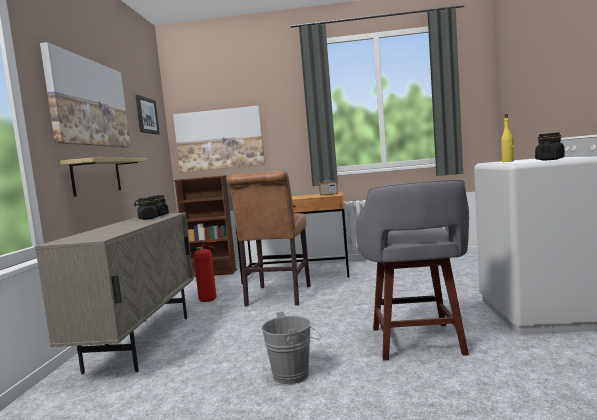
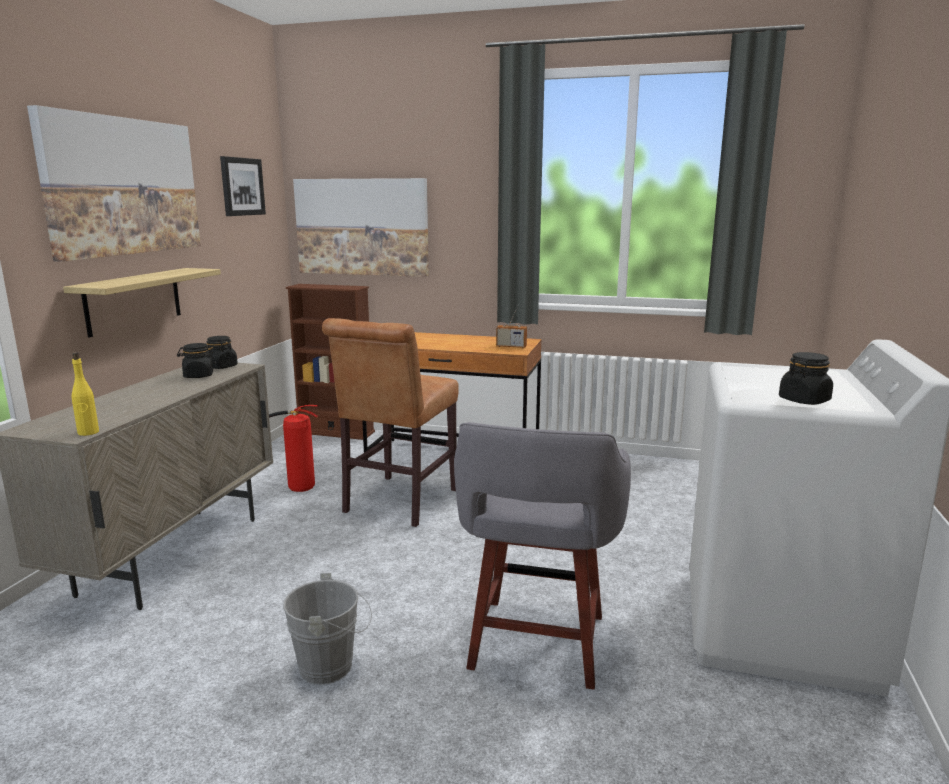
camera: 10 degrees right, 10 degrees up
(508, 161) = (754, 376): yellow bottle -> yellow bottle (88, 432)

